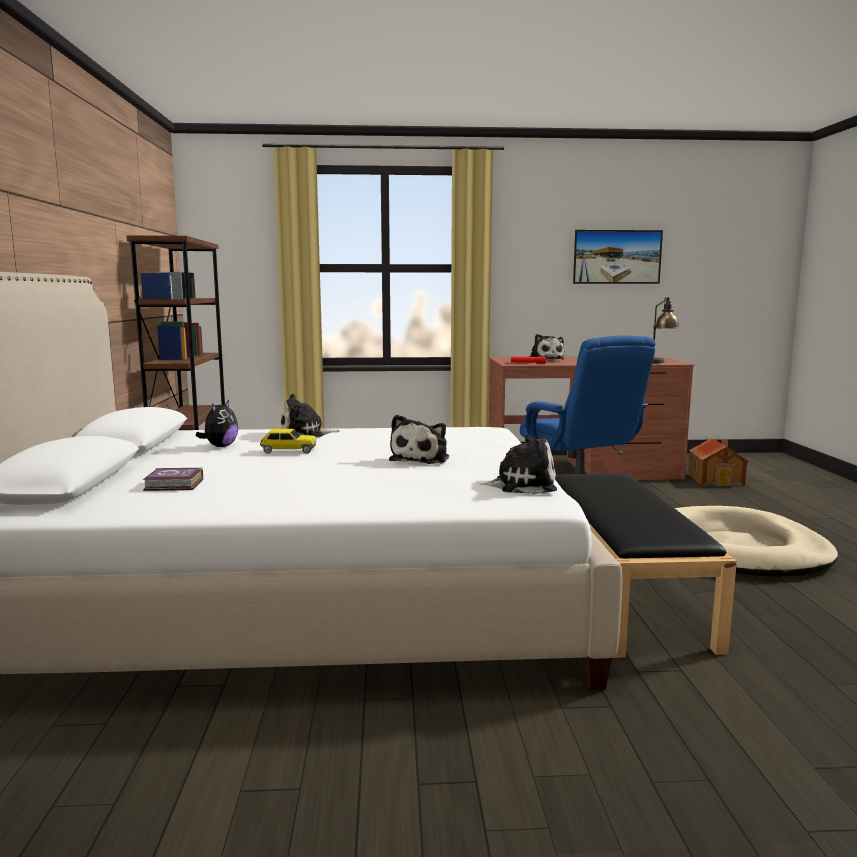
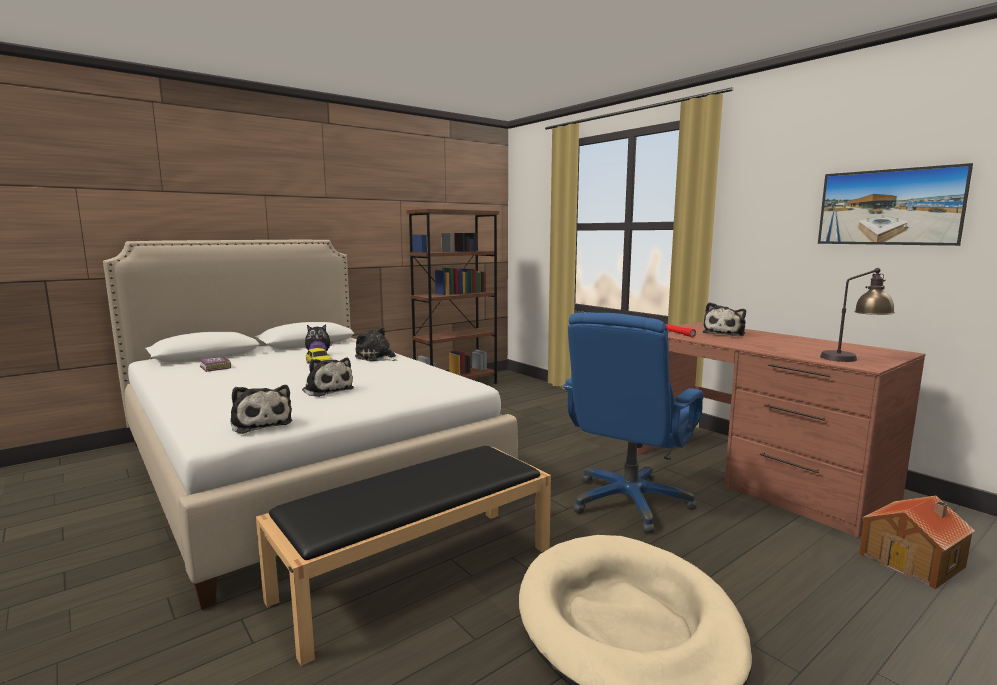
camera: 55 degrees right, 0 degrees up
(422, 459) = (327, 390): plush toy -> plush toy turned 120 degrees counterclockwise

